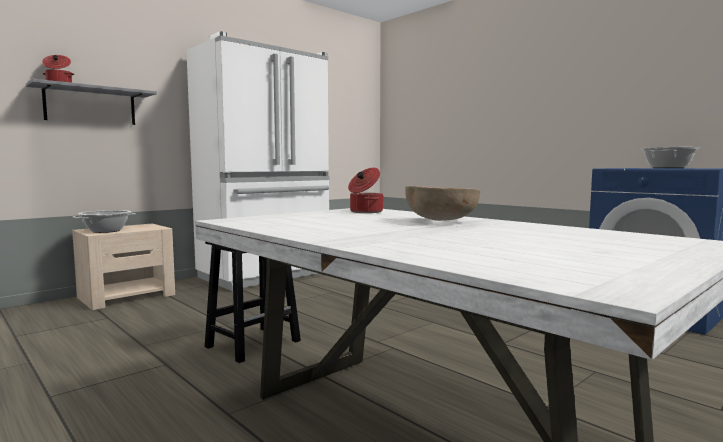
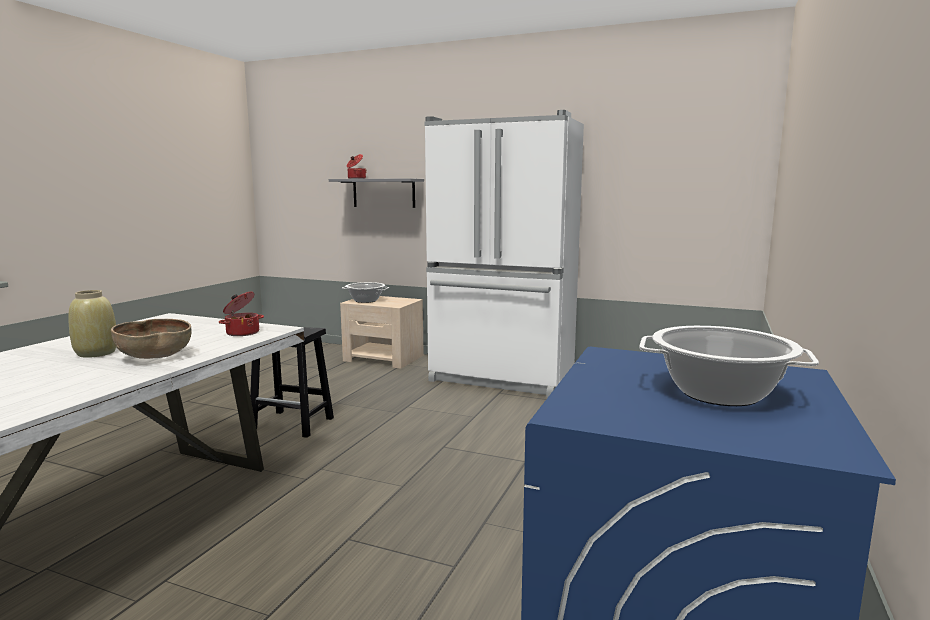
camera: 65 degrees right, 5 degrees up
(403, 229) = (96, 353): none -> beige vase

